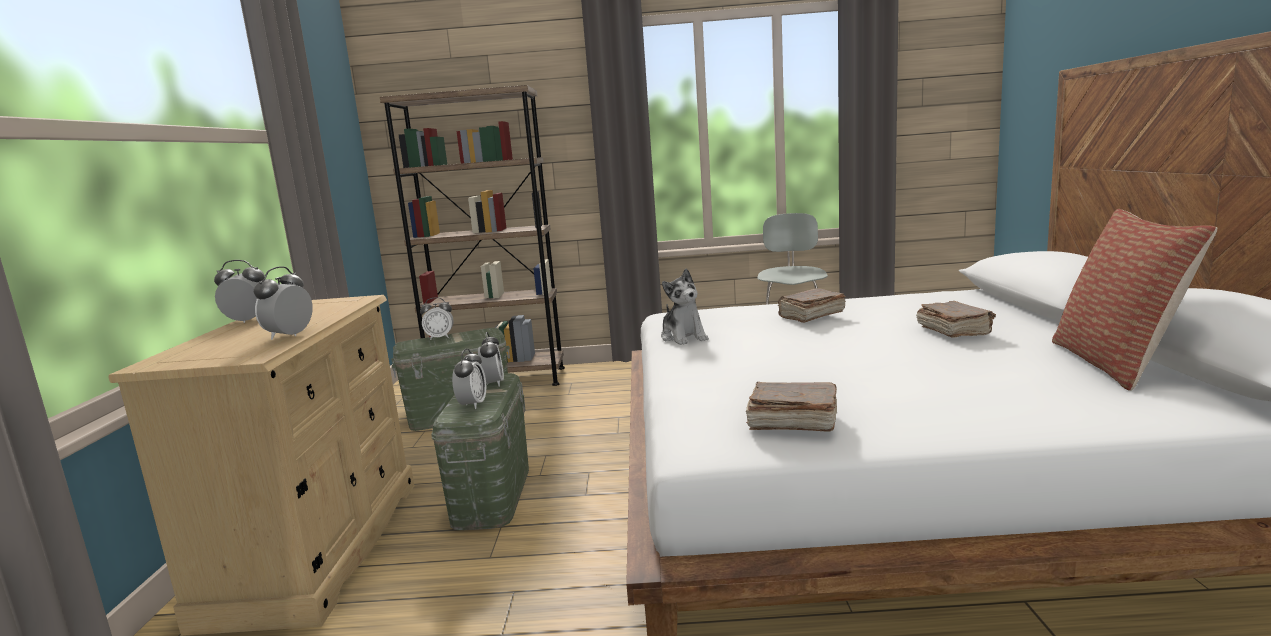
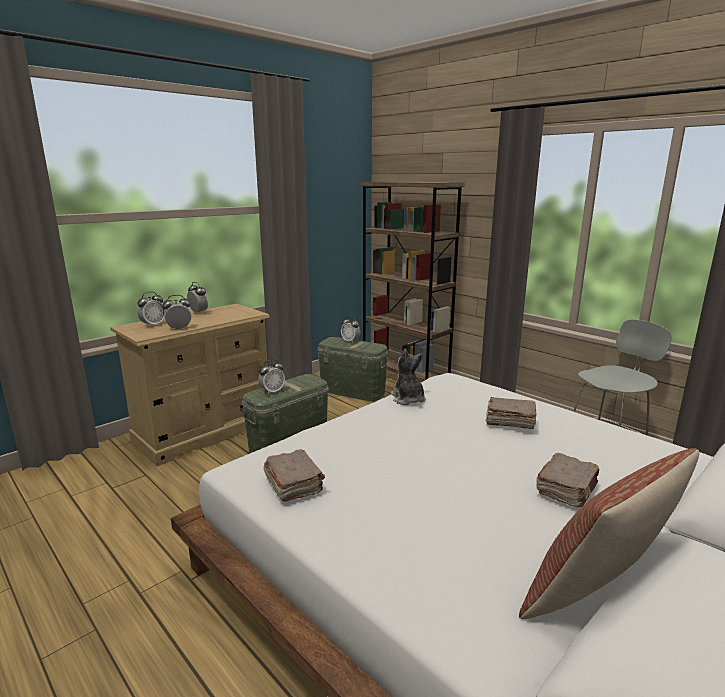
camera: 45 degrees right, 5 degrees up
(493, 383) = (304, 383): alarm clock -> alarm clock (153, 325)
(683, 337) = (408, 399): plush toy -> plush toy turned 135 degrees clockwise

